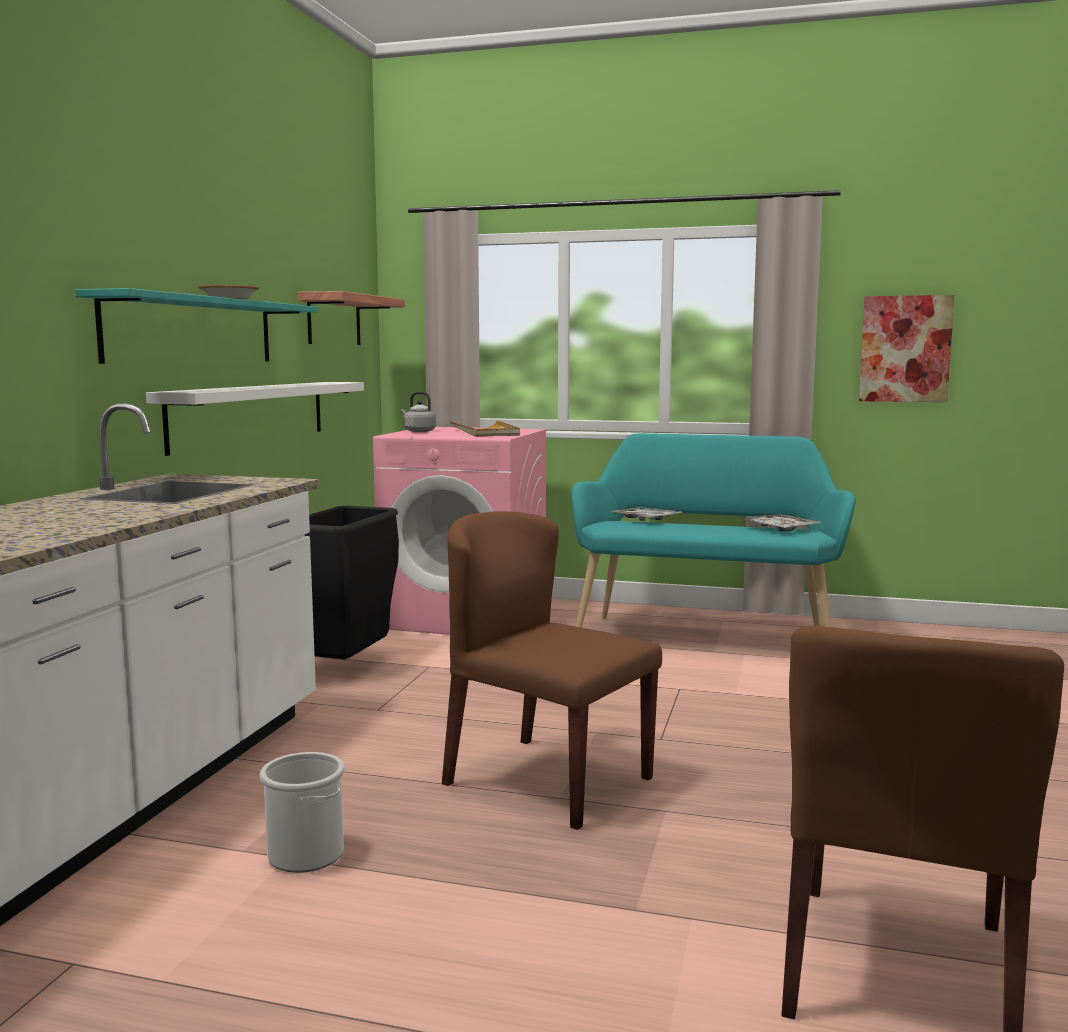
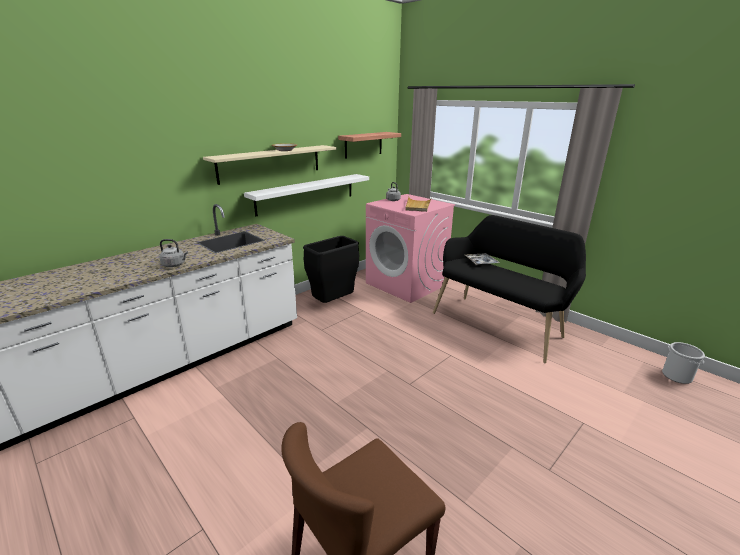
camera: 30 degrees right, 15 degrees up
(113, 520) = (175, 265): none -> grey kettle
(192, 331) = (270, 163): turquoise shelf -> beige shelf
(306, 854) = (230, 397): bucket -> bucket (677, 376)
(546, 780) = (341, 391): brown chair -> none
(705, 636) = (500, 324): turquoise bench -> black bench
(781, 529) = (540, 286): tray -> none
(905, 349) = (661, 189): picture -> none

